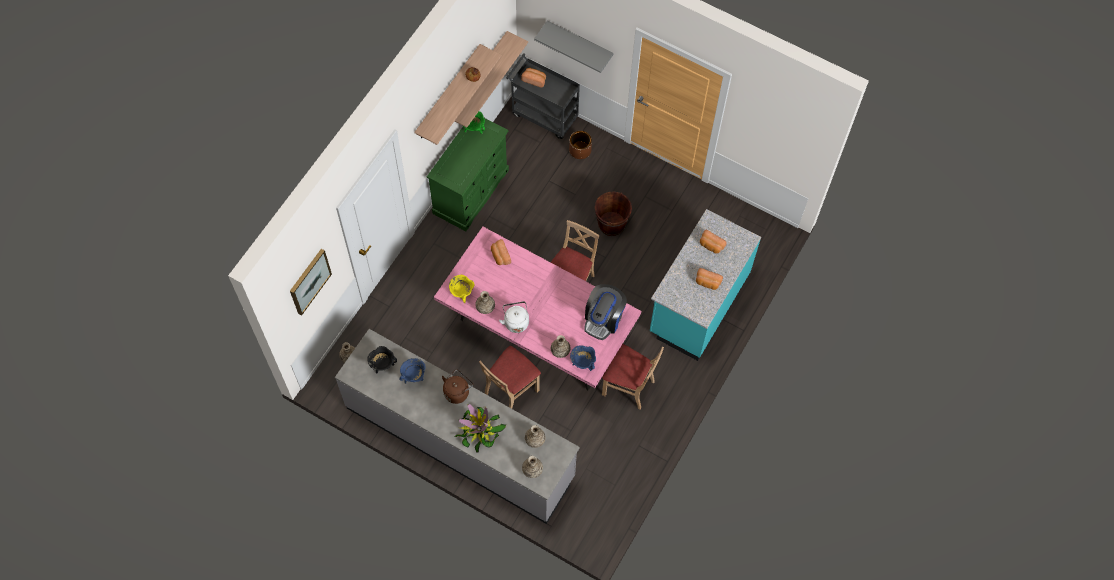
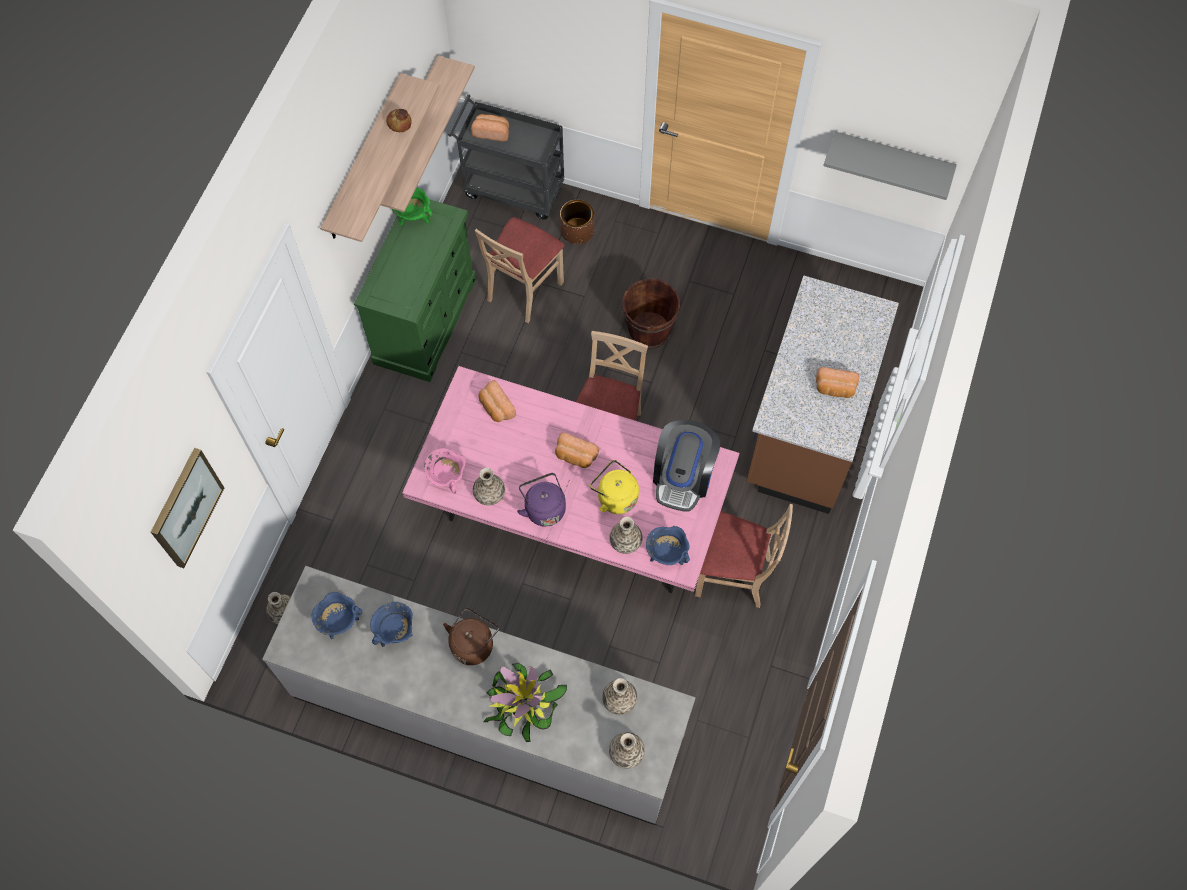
camera: 10 degrees left, 0 degrees up
(382, 365) = (339, 622): black cooking pot -> blue cooking pot
(462, 293) = (447, 478): yellow cooking pot -> pink cooking pot
(511, 391) = (551, 617): beige chair -> beige chair (523, 290)
(516, 321) = (543, 508): white kettle -> purple kettle
(560, 323) = (615, 497): none -> yellow kettle
(579, 43) = (556, 52): grey shelf -> grey shelf (891, 159)
(697, 304) = (807, 426): turquoise counter -> brown counter
(711, 245) = (825, 330): bread -> bread (575, 456)

